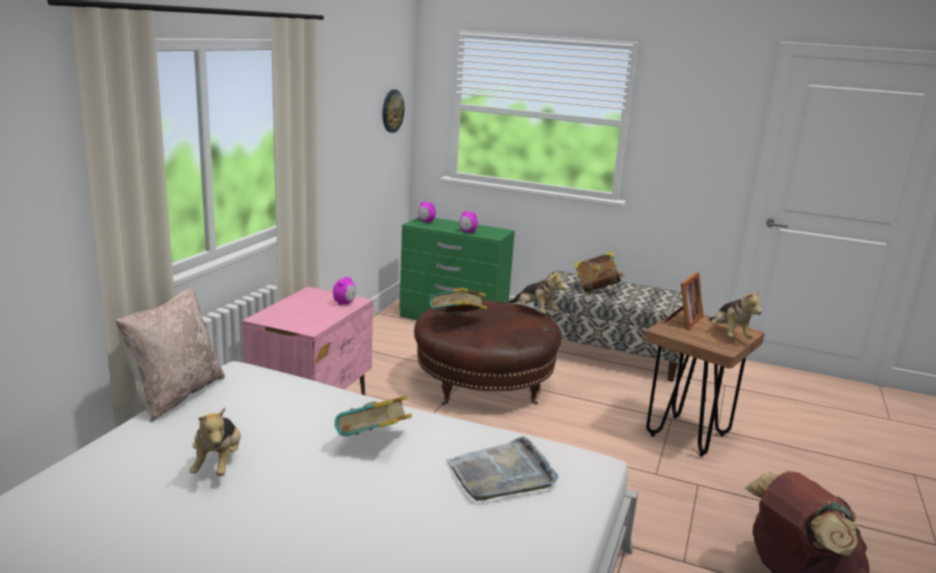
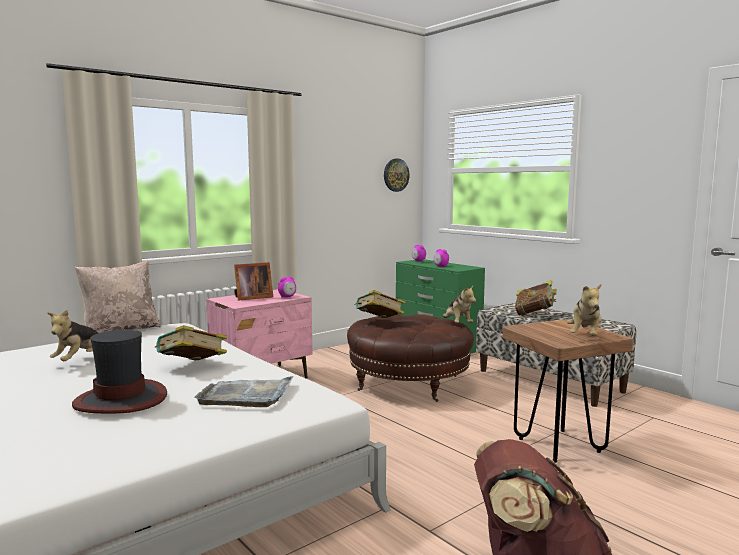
camera: 30 degrees right, 10 degrees down
(384, 518) = (121, 399): none -> hat
(684, 321) = (553, 325): picture frame -> picture frame (252, 298)

